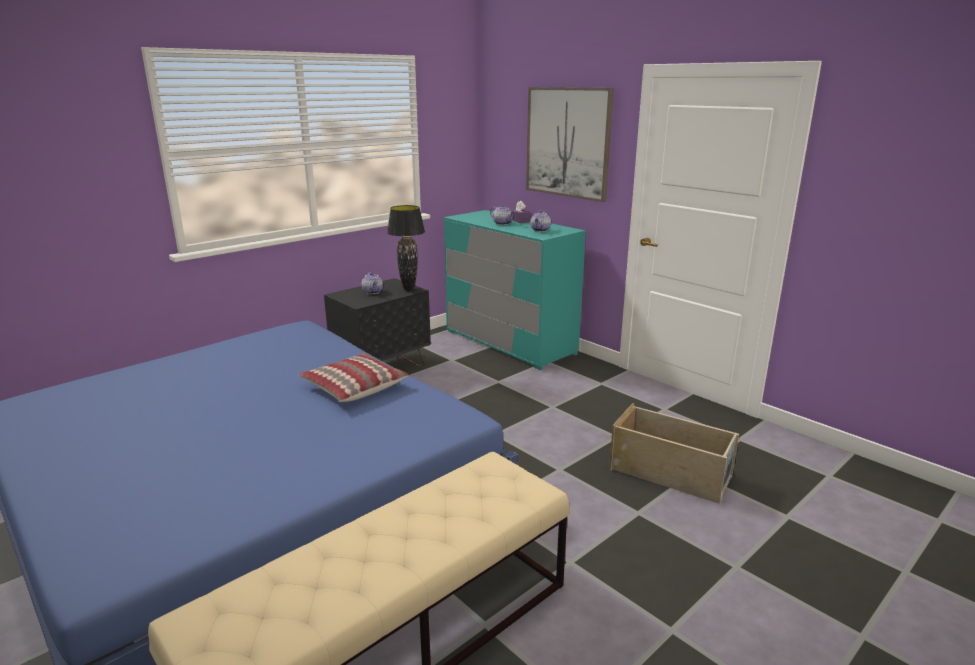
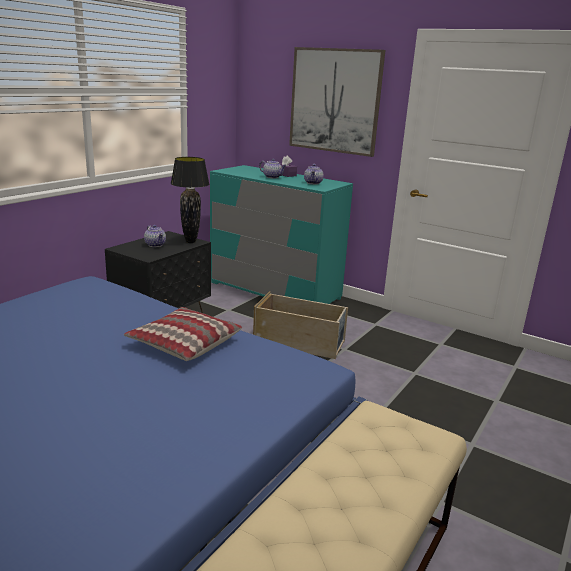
camera: 15 degrees left, 0 degrees up
(671, 473) = (479, 403): beige storage box -> beige storage box (300, 342)

